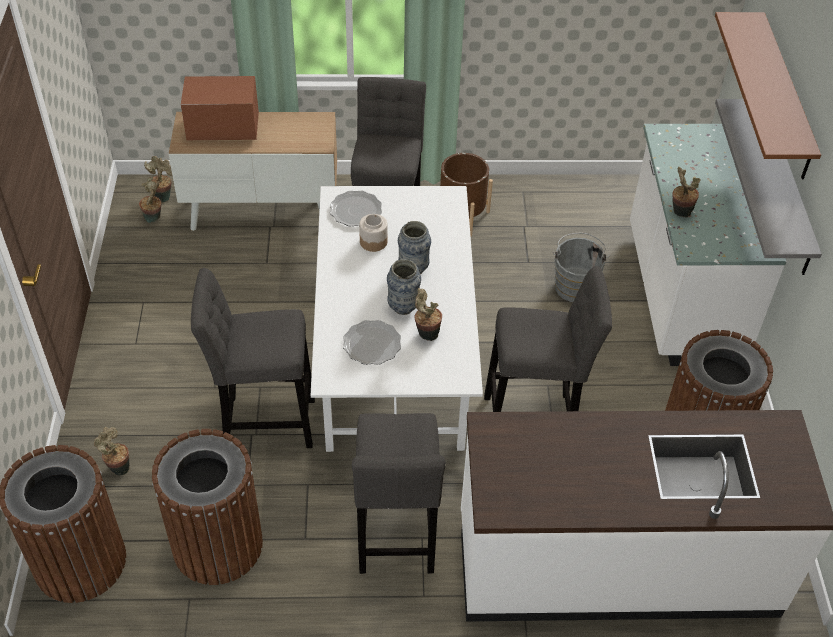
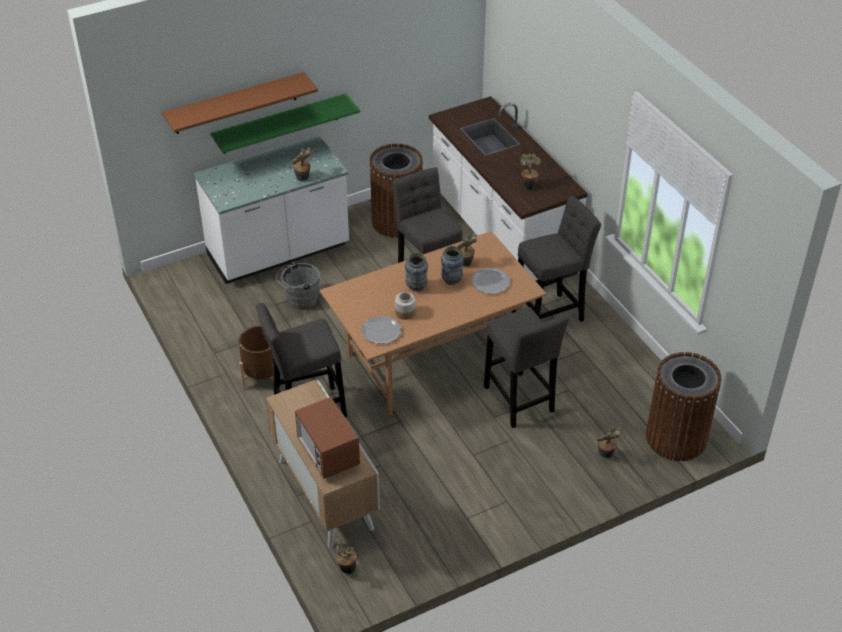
camera: 115 degrees left, 5 degrees down
(154, 218) = (376, 560): potted plant -> potted plant (528, 186)
(218, 545) = (615, 384): brown trash can -> none
(395, 370) = (432, 358): white dining table -> brown dining table
(785, 188) = (280, 124): grey shelf -> green shelf

